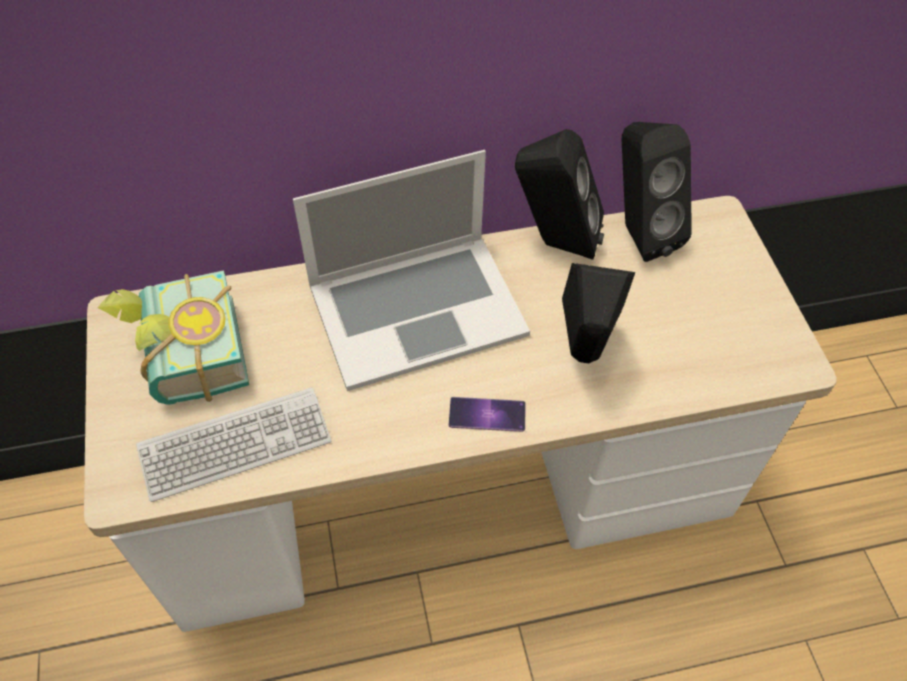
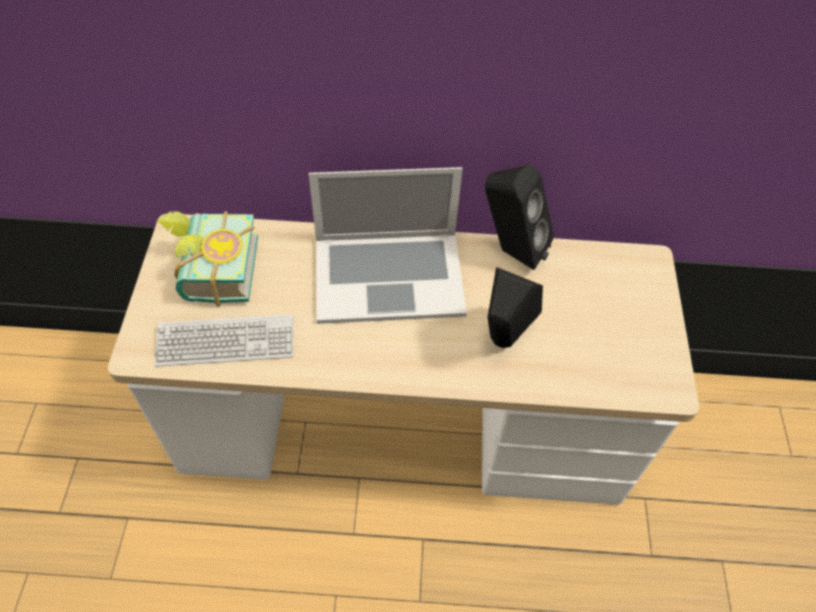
camera: 15 degrees right, 0 degrees up
(487, 414) = (413, 366): phone -> none
(638, 234) = (579, 259): black speaker -> none

